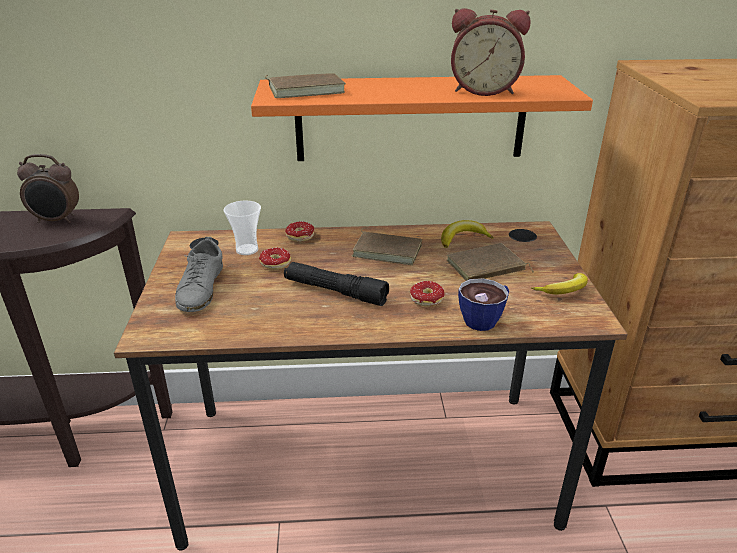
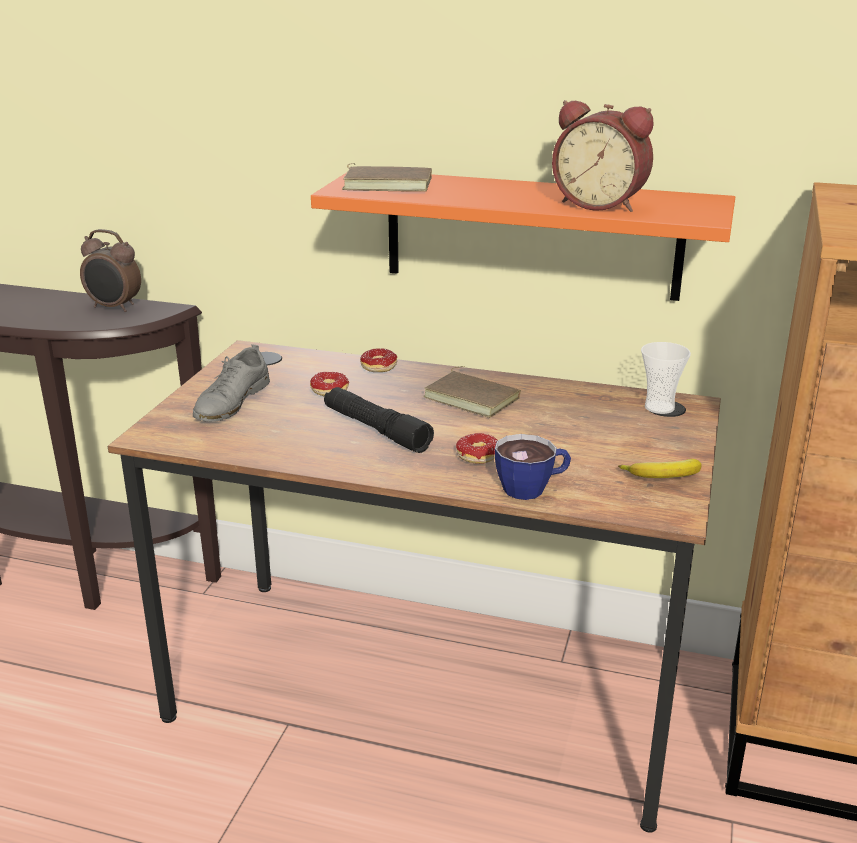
camera: 20 degrees right, 5 degrees down
(247, 250) = (308, 371): cup -> cup (659, 407)
(463, 239) = (580, 400): banana -> none
(486, 268) = (582, 436): brown book -> none

